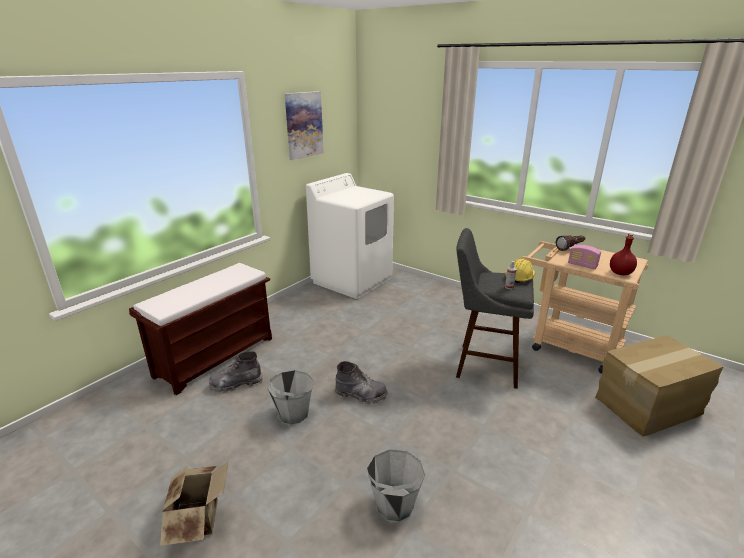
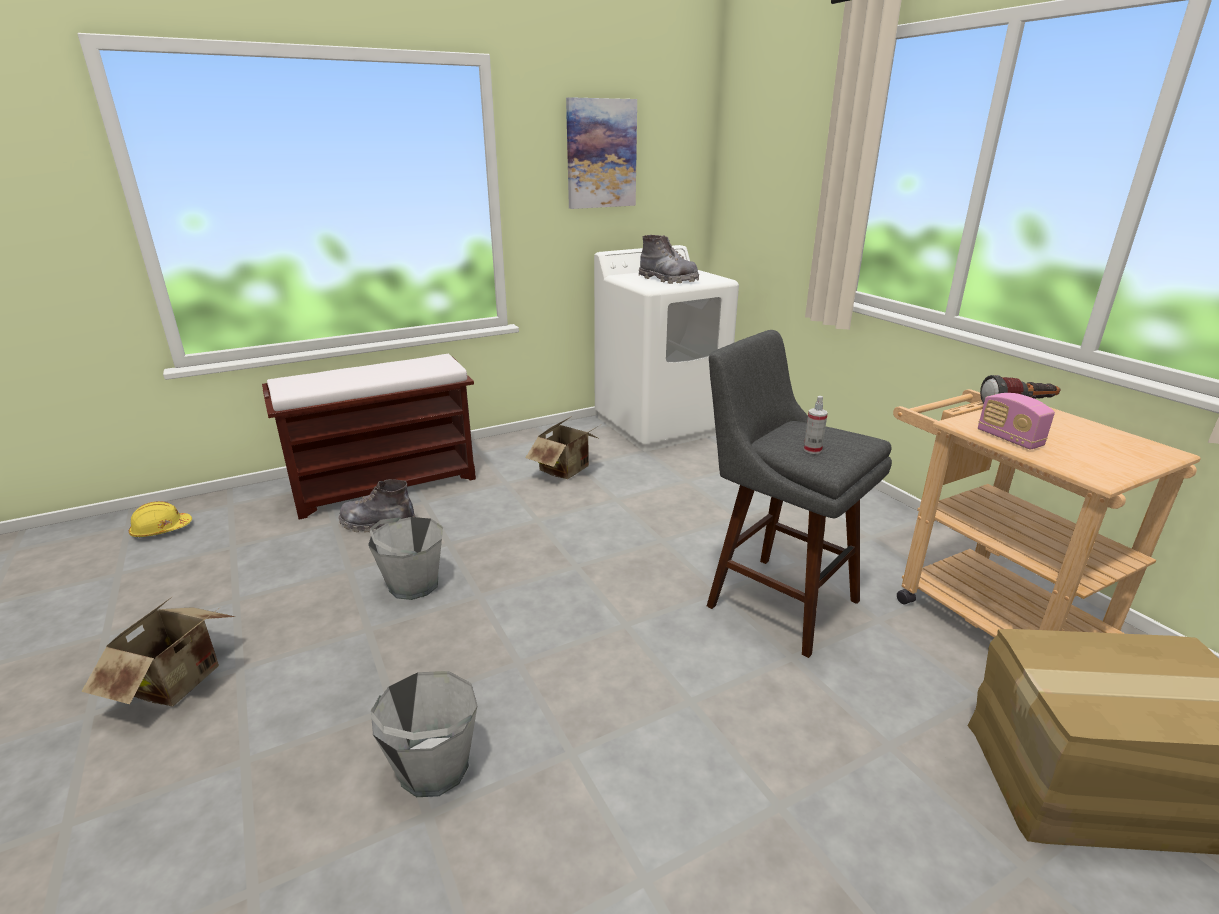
camera: 25 degrees right, 0 degrees up
(323, 320) = (568, 470): none -> cardboard box
(361, 394) = (529, 588): grey boot -> grey boot (668, 280)
(519, 277) = (854, 439): yellow hard hat -> yellow hard hat (161, 530)
(620, 273) = (1091, 467): red bottle -> none

